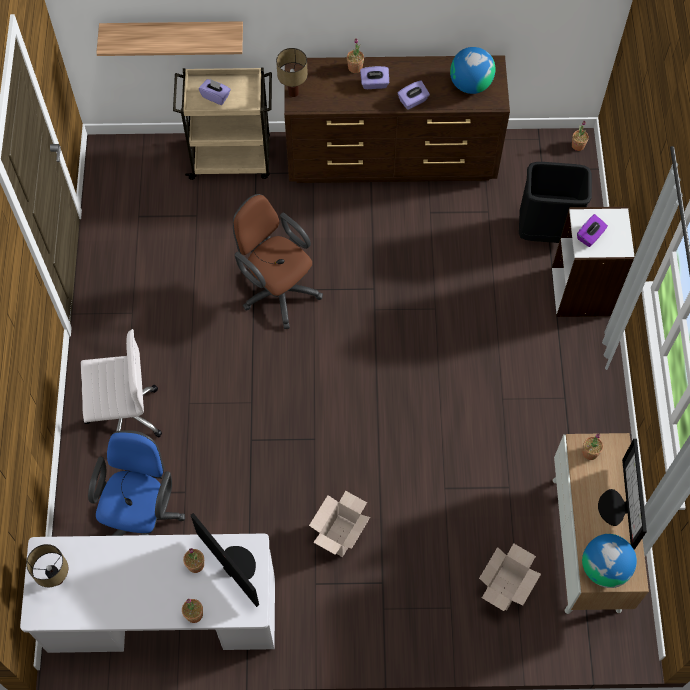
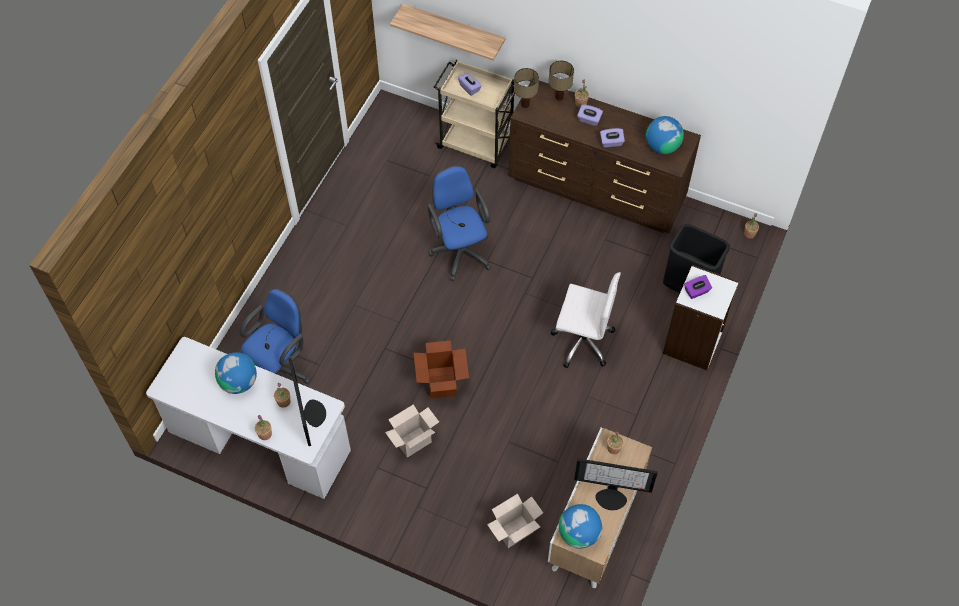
camera: 25 degrees right, 5 degrees down
(56, 579) = (186, 371): table lamp -> table lamp (558, 97)
(124, 416) = (304, 294): white office chair -> white office chair (582, 340)
(129, 564) = (239, 382): none -> globe
(277, 289) = (460, 250): brown office chair -> blue office chair
(336, 452) = (442, 383): none -> cardboard box
(616, 508) = (612, 496): monitor -> monitor turned 105 degrees counterclockwise

